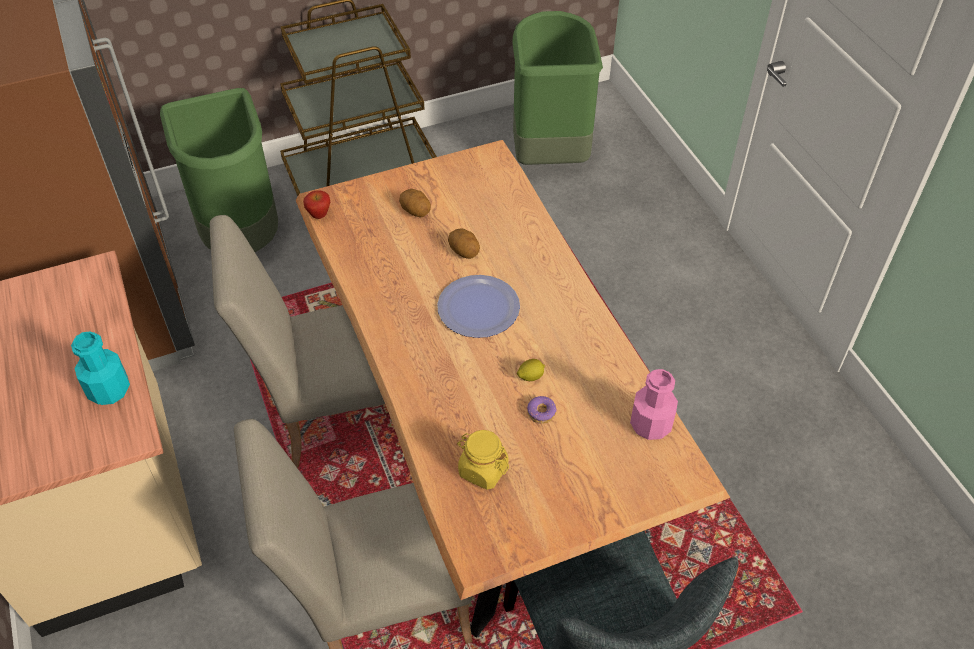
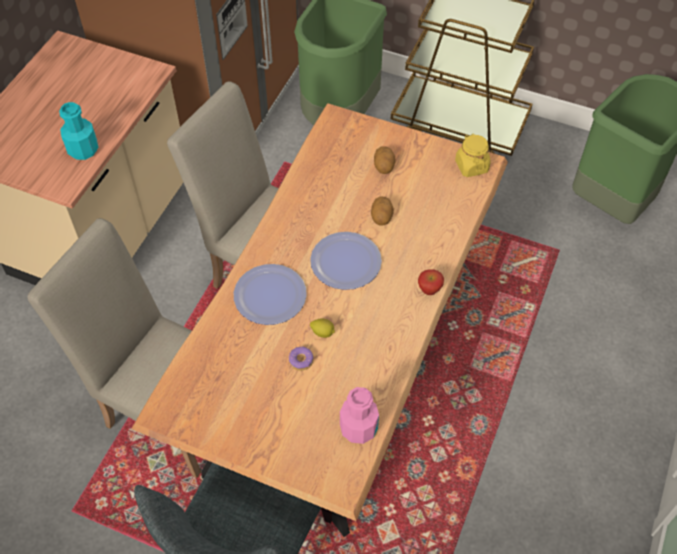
camera: 45 degrees right, 5 degrees up
(319, 215) = (322, 126): apple -> apple (429, 291)
(448, 383) = (270, 295): none -> plate
(483, 470) = (225, 365): yellow jar -> yellow jar (471, 166)

